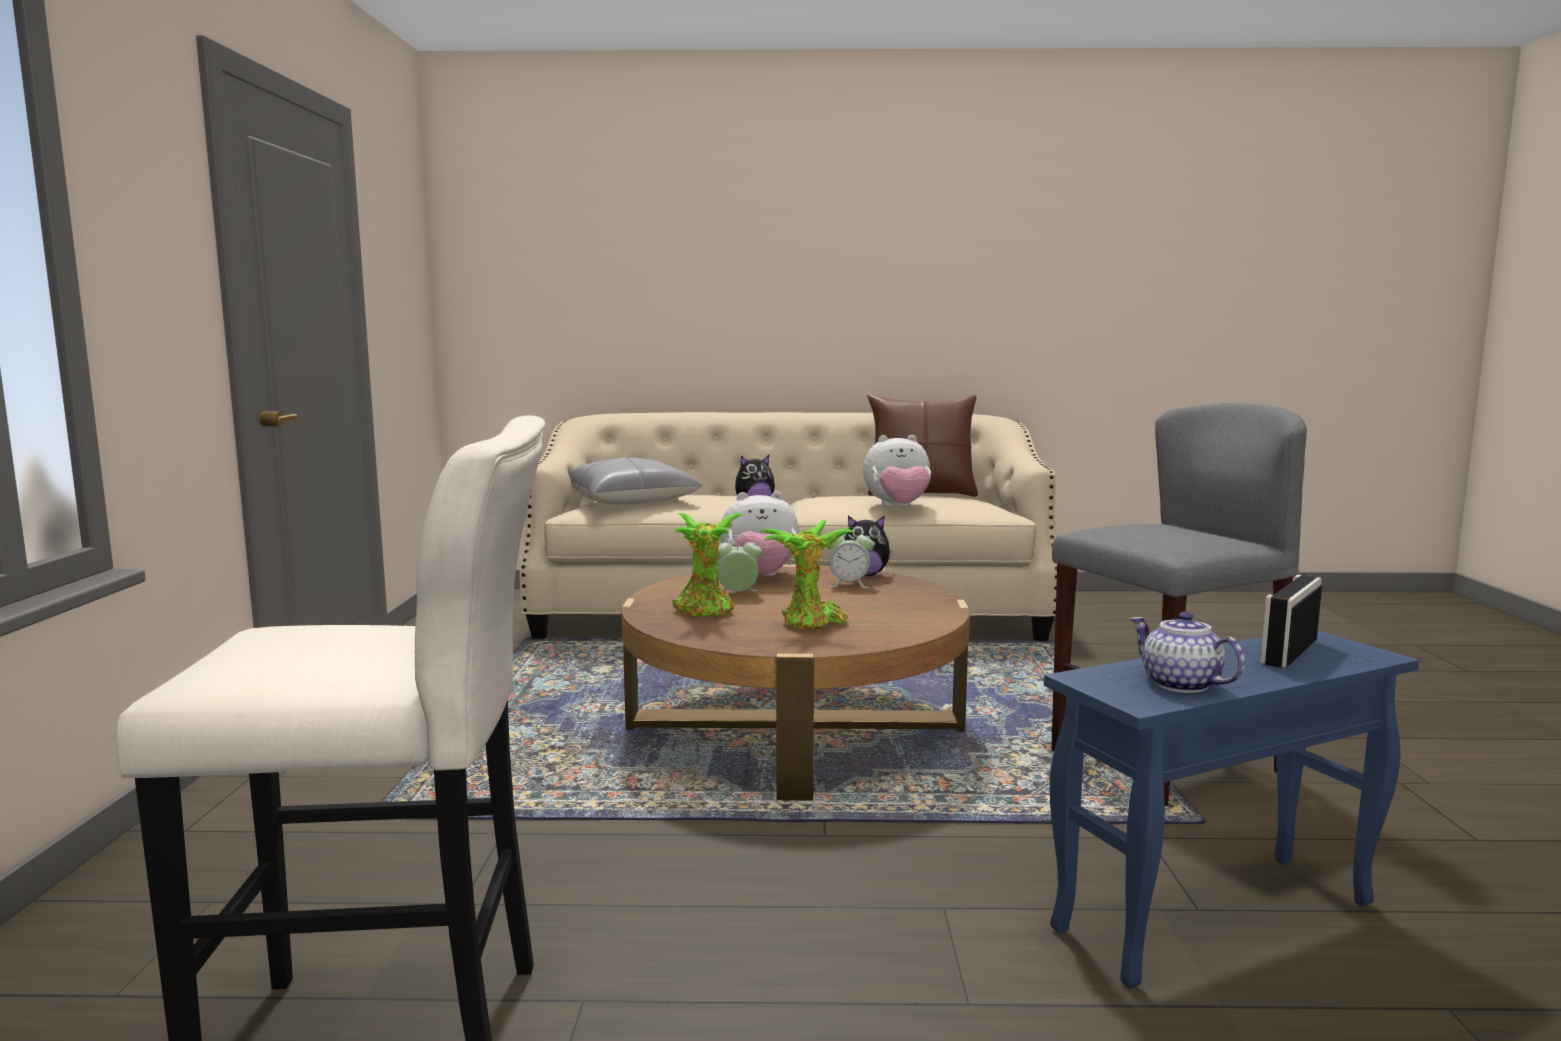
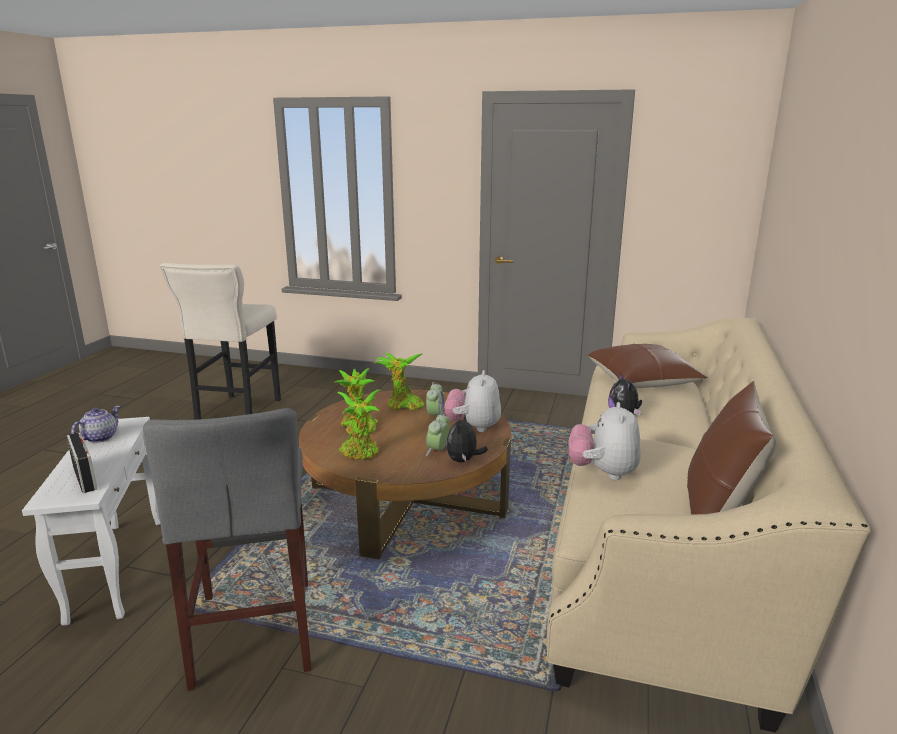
camera: 105 degrees right, 10 degrees up
(630, 501) = (643, 380): grey pillow -> brown pillow
(896, 612) = (361, 453): none -> potted plant
(1179, 684) = (100, 437): teapot -> teapot turned 45 degrees counterclockwise
(1215, 916) = (117, 568): blue side table -> white side table

